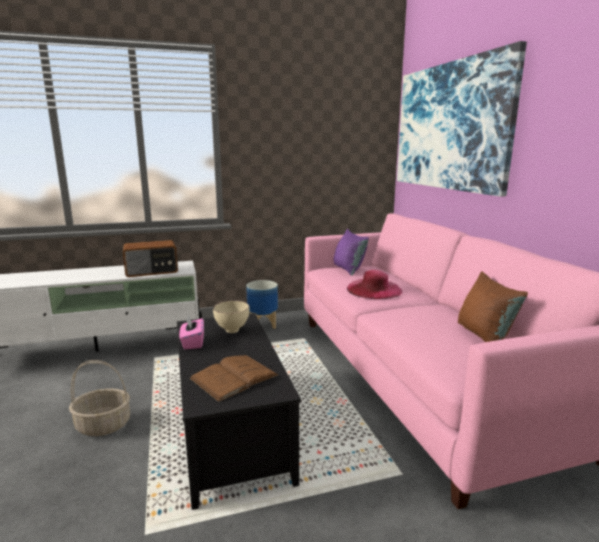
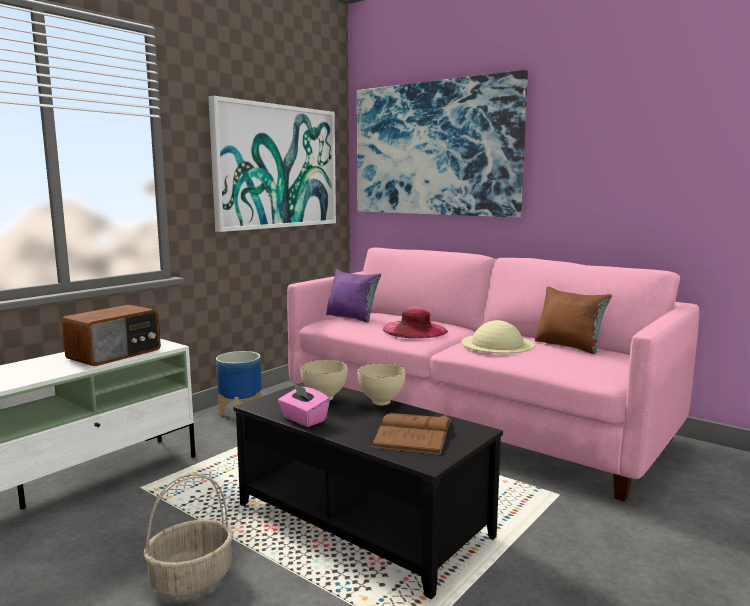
camera: 35 degrees left, 5 degrees down
(259, 345) = (380, 403): none -> beige bowl
(320, 144) = (276, 167): none -> picture
(416, 317) = (497, 343): none -> beige hat

